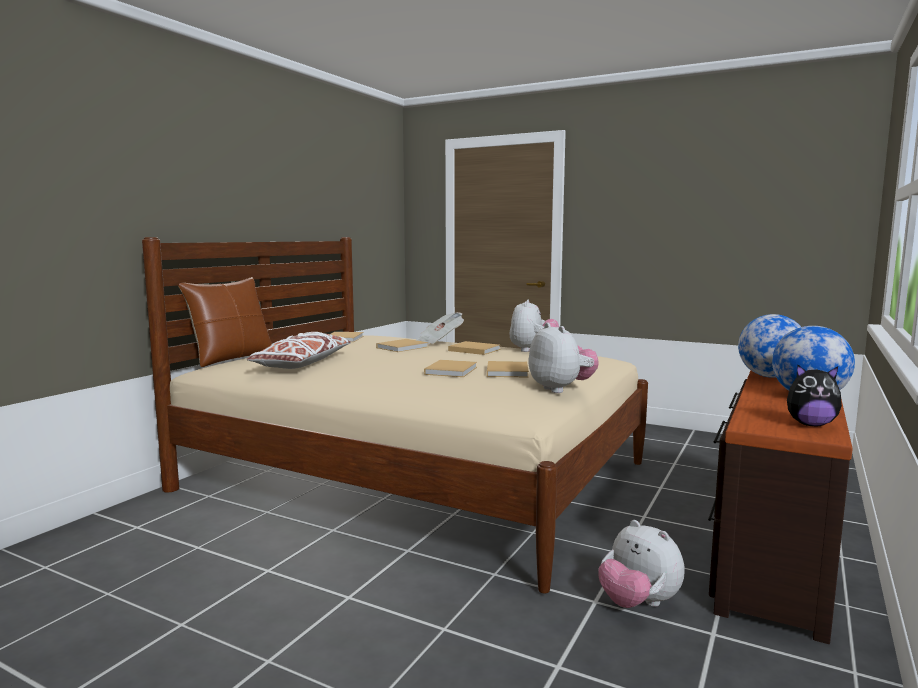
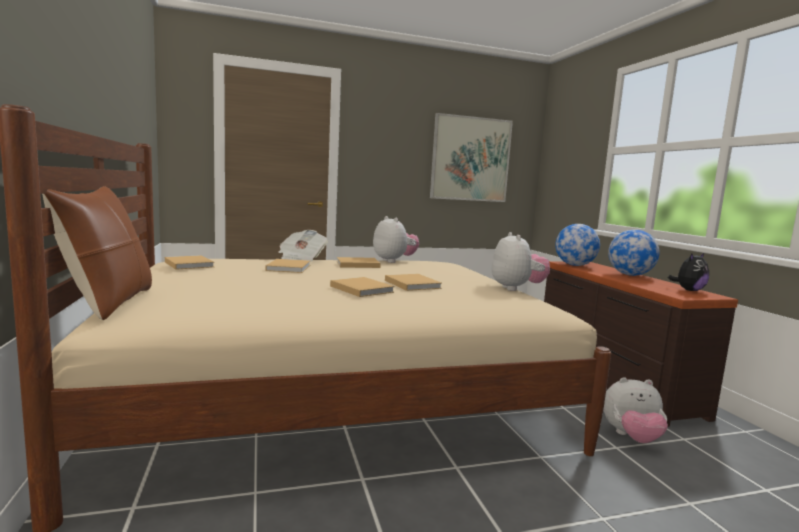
camera: 45 degrees left, 0 degrees up
(302, 363) = (248, 296): white pillow -> none
(507, 371) = (447, 279): beige book -> beige book (360, 289)
(561, 389) = (516, 288): plush toy -> plush toy turned 60 degrees clockwise
(743, 219) = (470, 159): none -> picture

